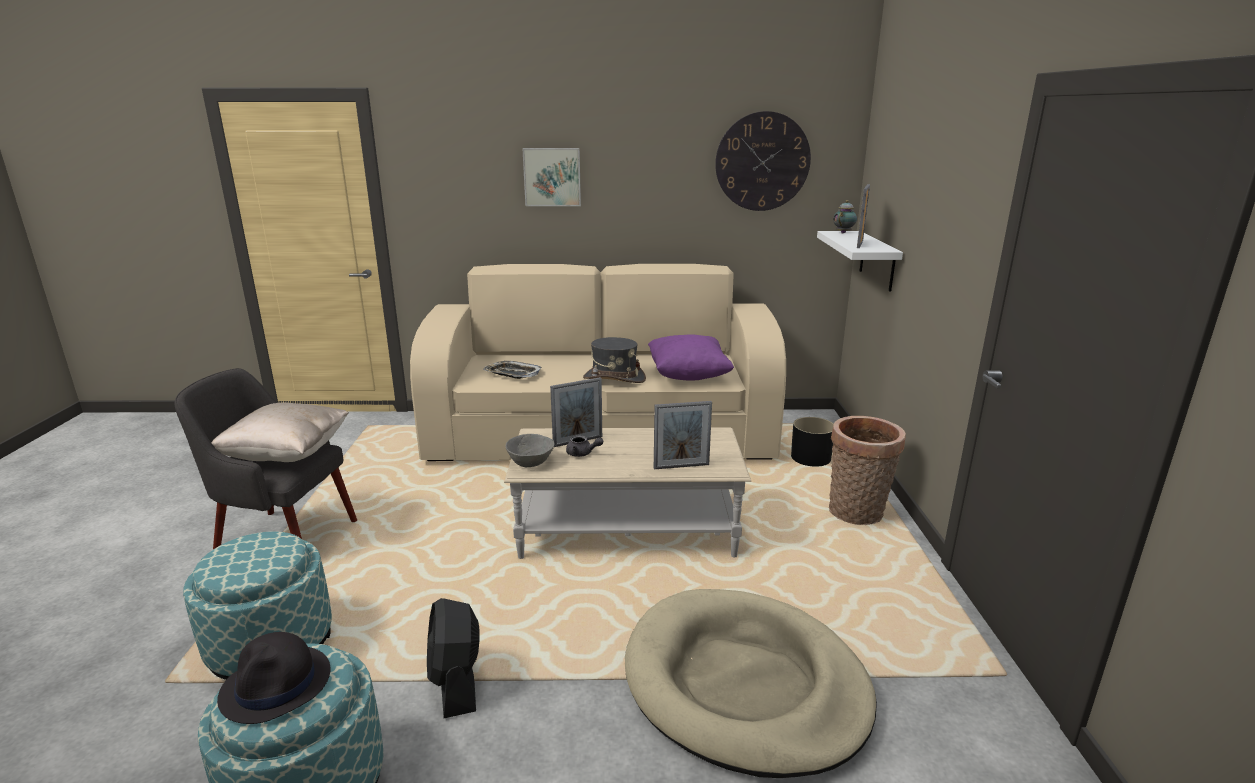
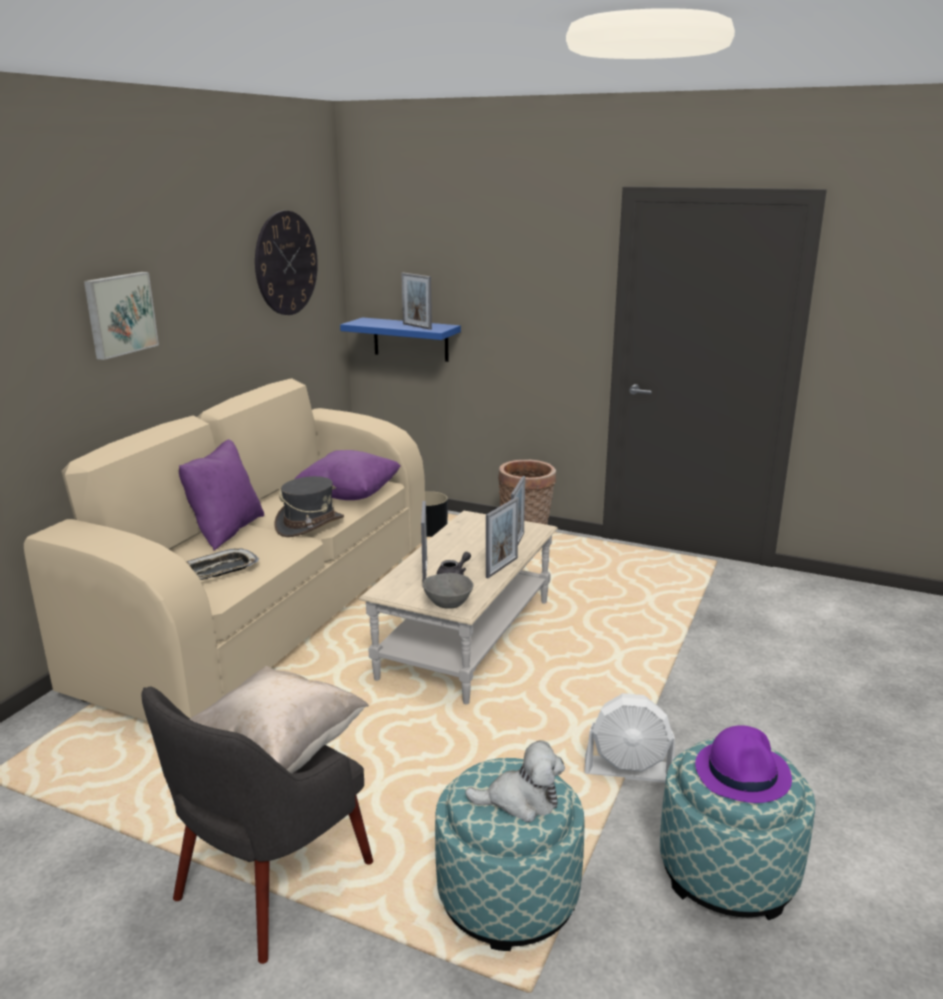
camera: 65 degrees left, 0 degrees up
(238, 562) = (521, 801): none -> plush toy
(277, 685) = (742, 772): black hat -> purple hat
(456, 682) = (629, 770): black fan -> white fan
(577, 359) = (225, 531): none -> purple pillow
(620, 470) = (502, 567): none -> picture frame
(744, 684) = (689, 642): beige dog bed -> none
(844, 233) = (364, 321): teapot -> none
(877, 260) = (410, 339): white shelf -> blue shelf

